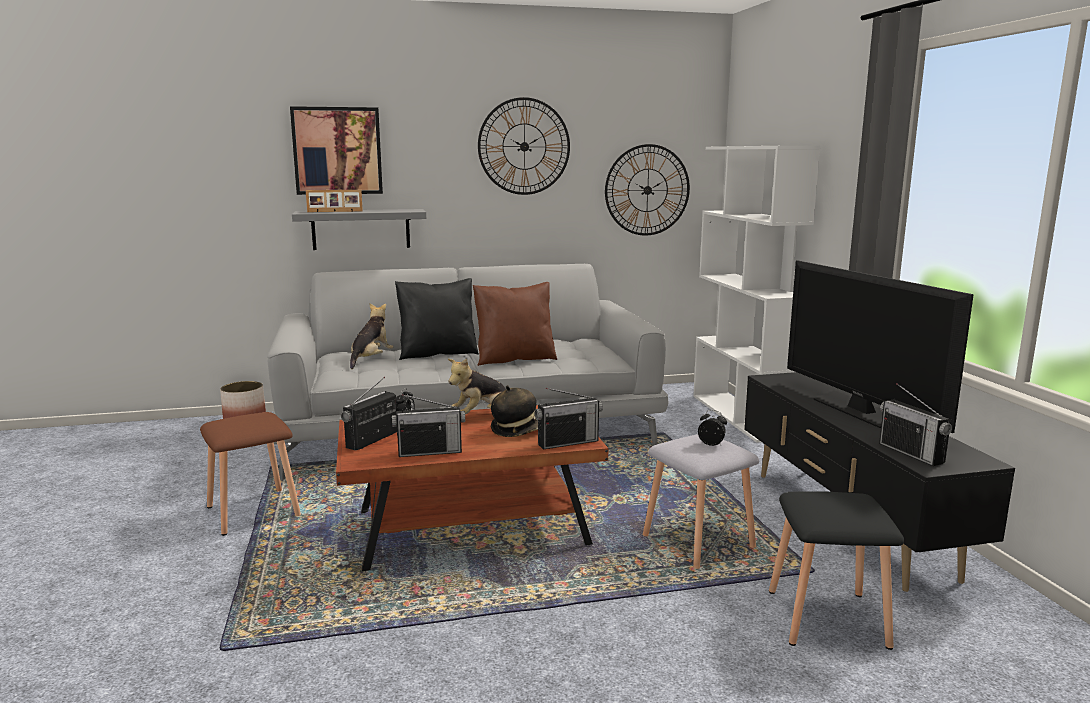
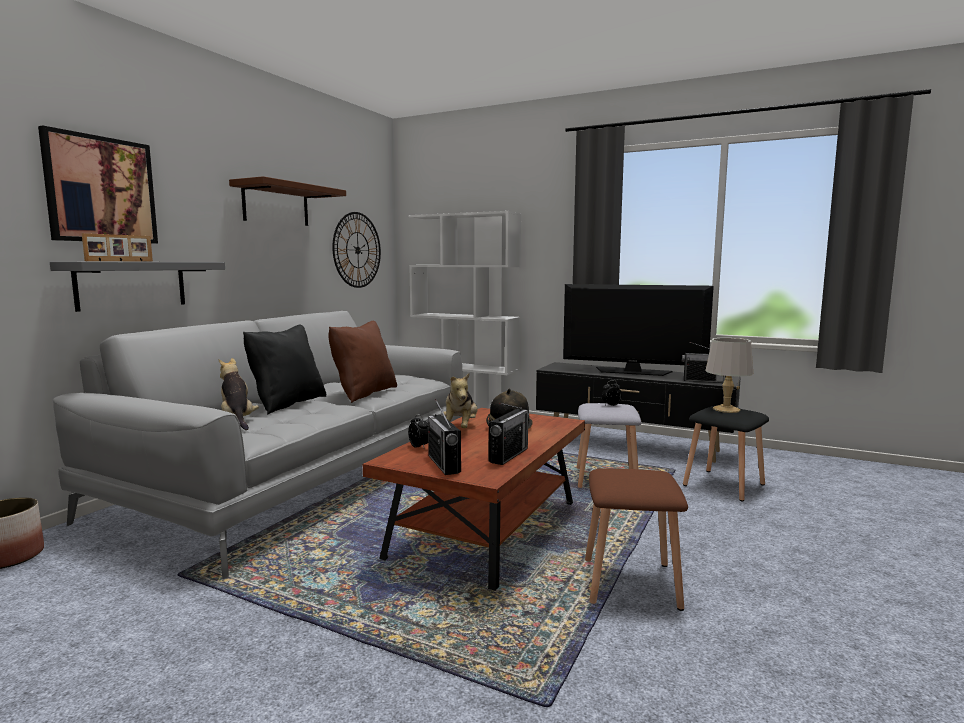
camera: 50 degrees left, 5 degrees down
(254, 511) = (269, 612): brown stool -> brown stool (629, 582)
(524, 146) = (276, 205): wall clock -> brown shelf
(568, 442) = (559, 424): radio -> none
(840, 502) = (725, 409): none -> grey table lamp

